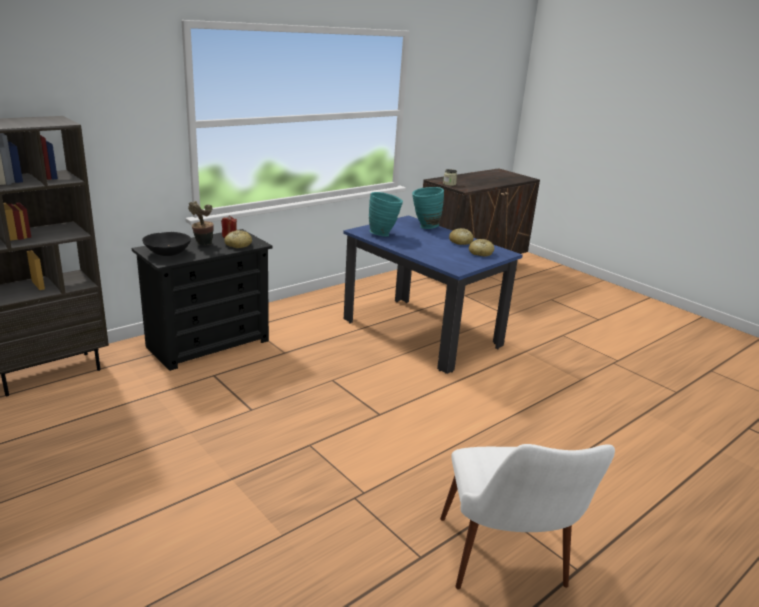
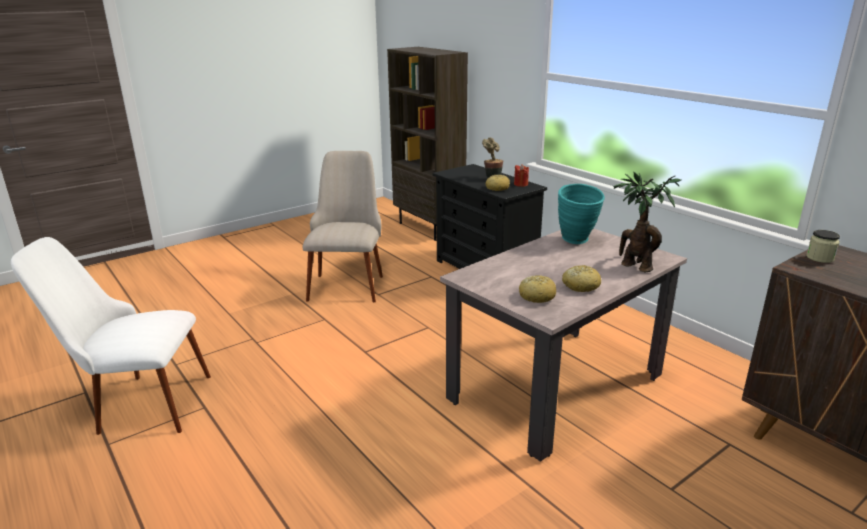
camera: 95 degrees right, 0 degrees up
(167, 253) = (464, 172): black bowl -> none
(208, 433) = (348, 281): none -> beige chair
(421, 333) = (556, 387): blue dining table -> beige dining table
(424, 227) = (634, 265): turquoise vase -> potted plant

